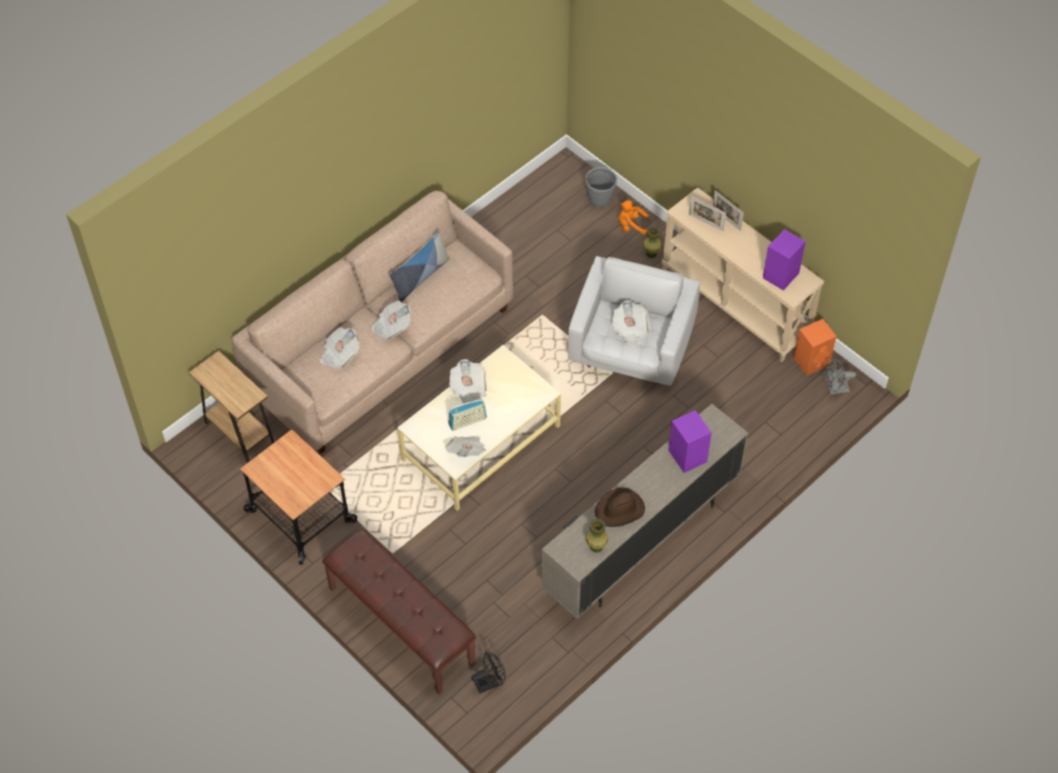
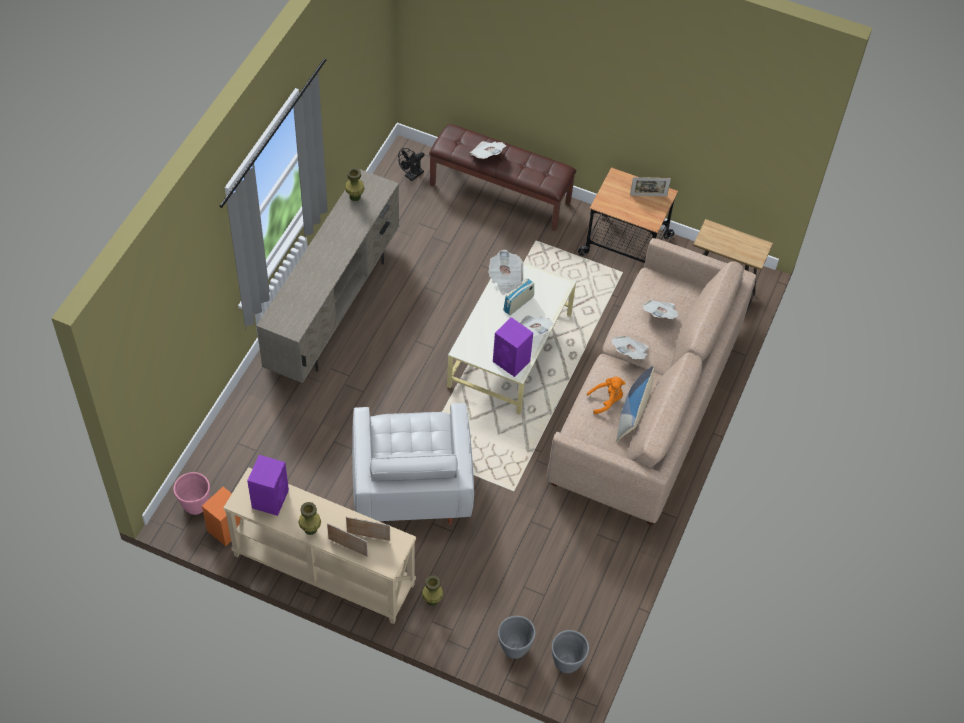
camera: 155 degrees right, 0 degrees up
(274, 472) = (648, 195): none -> picture frame
(563, 179) = (567, 663): none -> grey planter
(620, 510) = (346, 229): brown hat -> none
(630, 330) = (409, 441): newspaper -> newspaper (487, 155)
(631, 225) = (467, 628): orange plush toy -> orange plush toy (606, 400)
(687, 455) = (305, 289): purple speaker -> purple speaker (512, 362)
(753, 242) = (310, 529): none -> green vase
(835, 389) = (195, 505): grey fan -> pink planter

